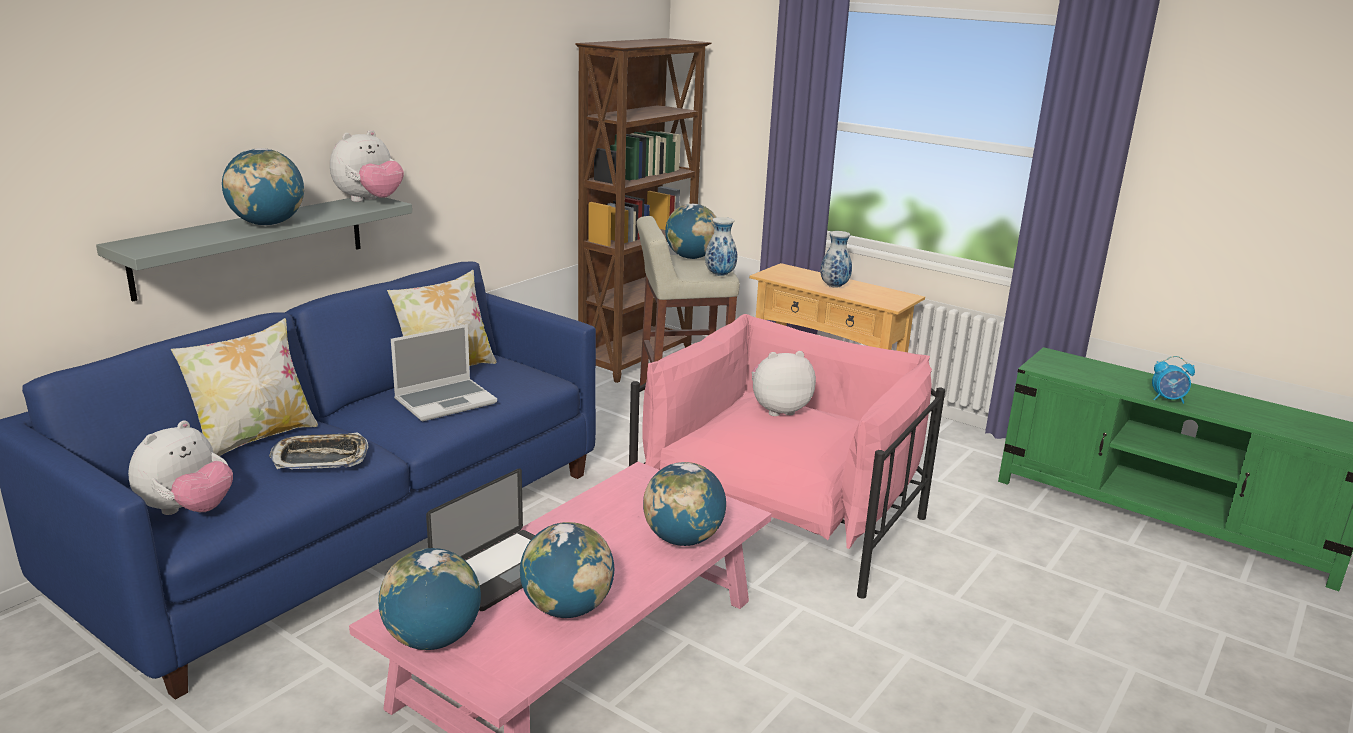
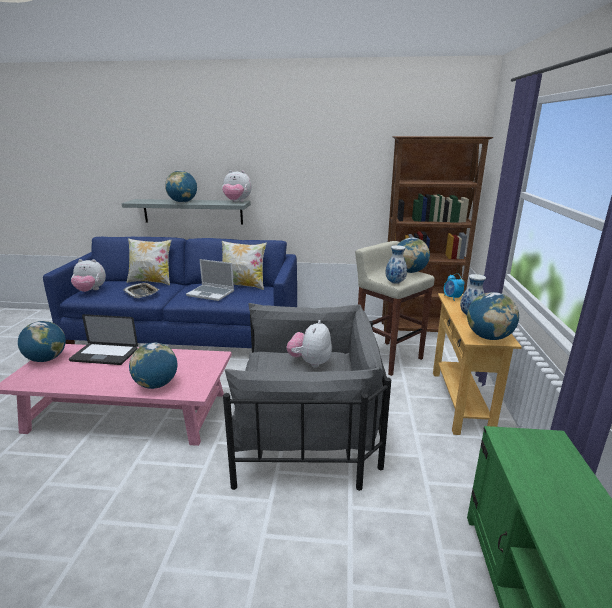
camera: 60 degrees right, 0 degrees up
(567, 608) = (78, 377): globe -> globe (488, 337)
(778, 410) = (310, 362): plush toy -> plush toy turned 120 degrees counterclockwise
(784, 510) = (307, 427): pink armchair -> grey armchair
(1168, 399) = (559, 543): alarm clock -> alarm clock (452, 298)

